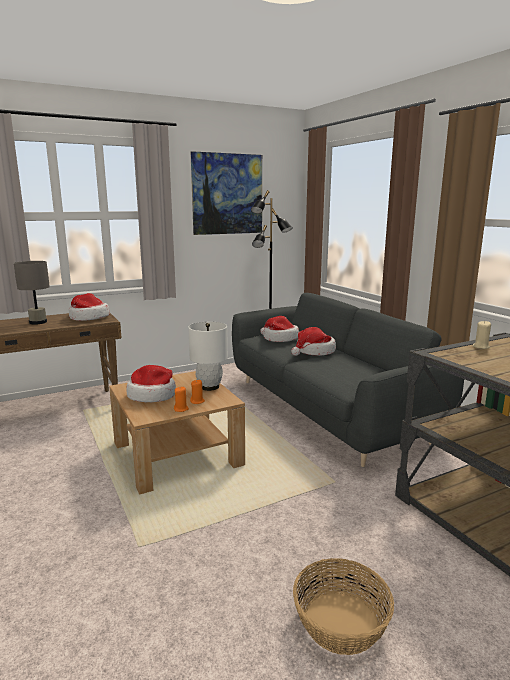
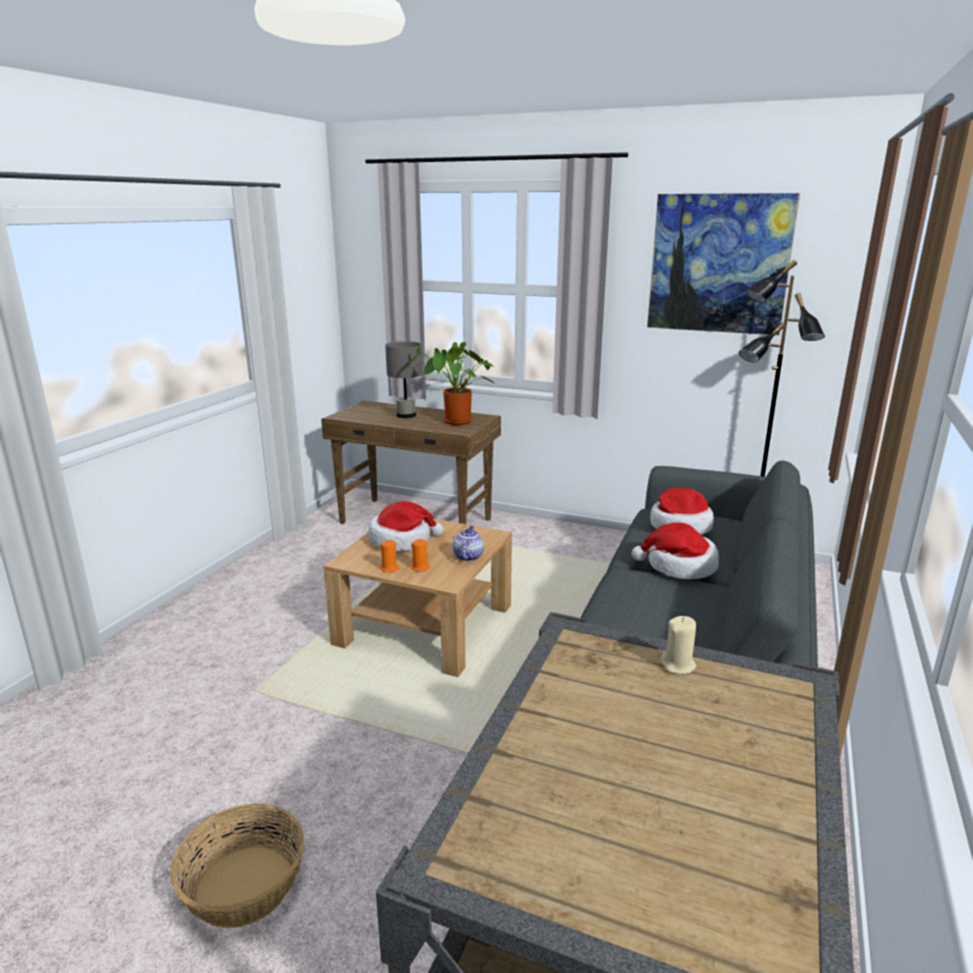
camera: 50 degrees right, 5 degrees up
(88, 318) = (456, 422): hat -> potted plant
(209, 387) = (468, 556): white table lamp -> teapot

